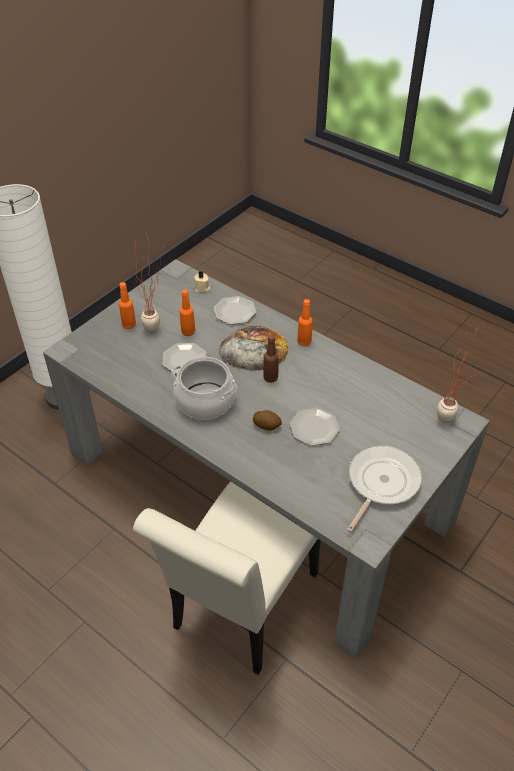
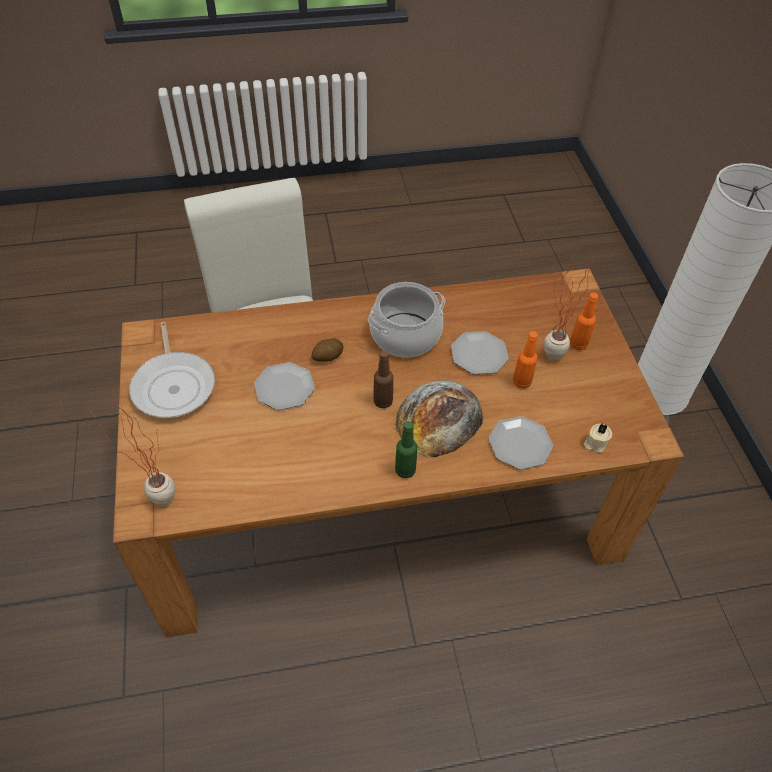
camera: 130 degrees right, 5 degrees up
(256, 487) = (382, 497): grey dining table -> brown dining table
(304, 342) = (405, 470): orange bottle -> green bottle

